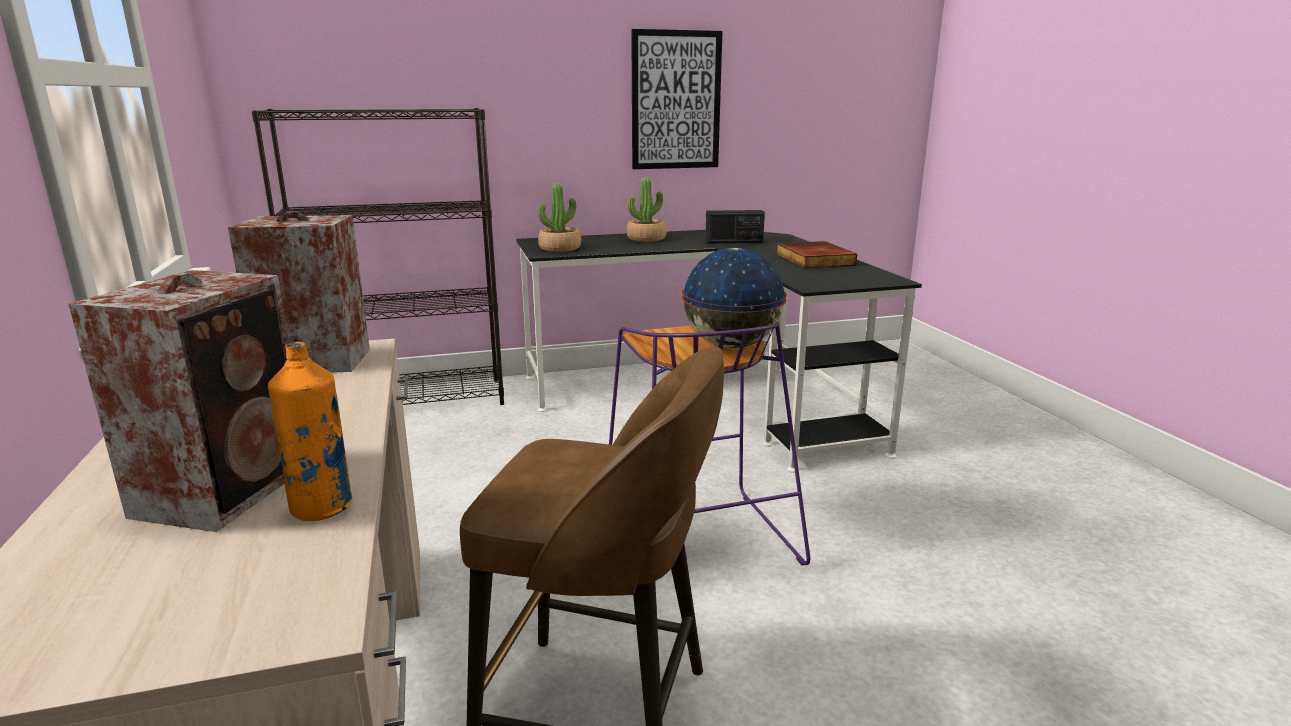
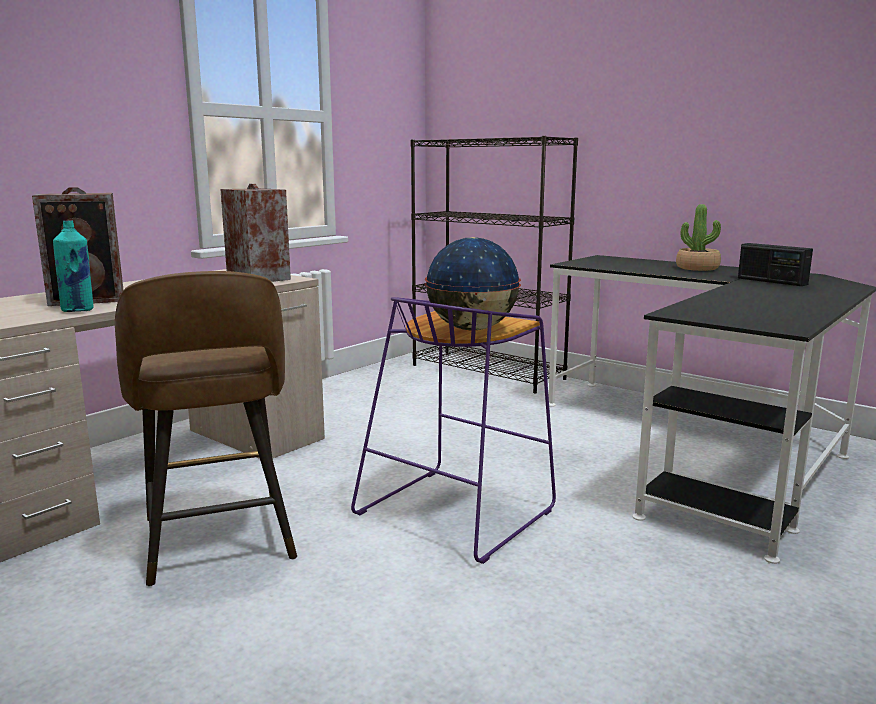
camera: 55 degrees right, 5 degrees down
(322, 508) = (78, 310): orange bottle -> turquoise bottle
(560, 248) = (597, 263): potted plant -> none
(676, 101) = (775, 126): picture -> none
(812, 259) = (785, 303): book -> none

